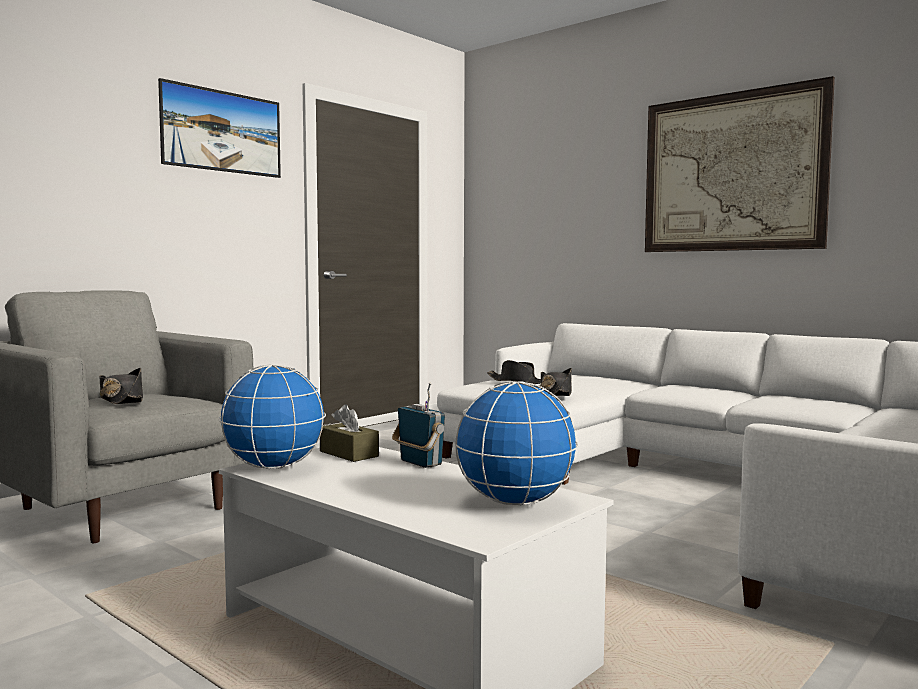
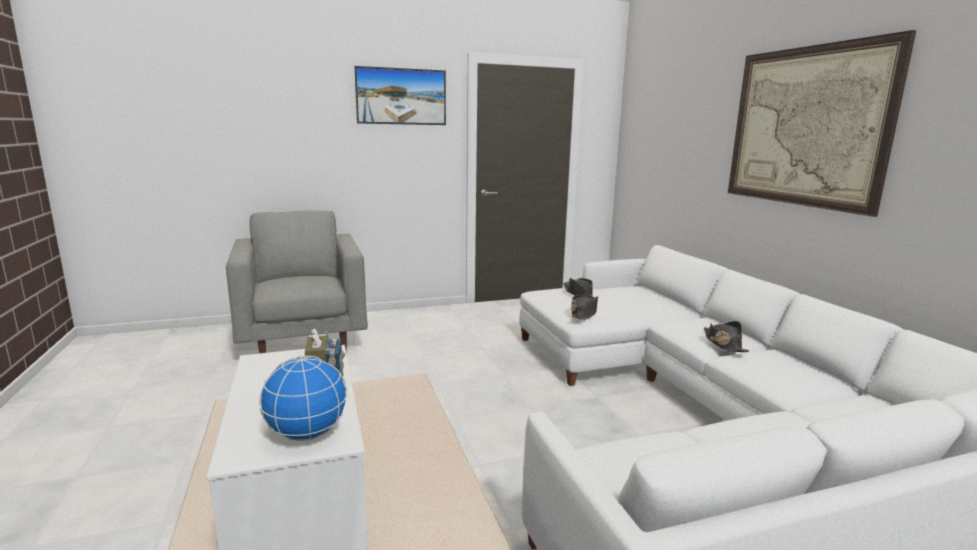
camera: 30 degrees right, 10 degrees up
(122, 400) = (289, 283): black hat -> black hat (723, 344)
(273, 467) = (262, 361): globe -> none

